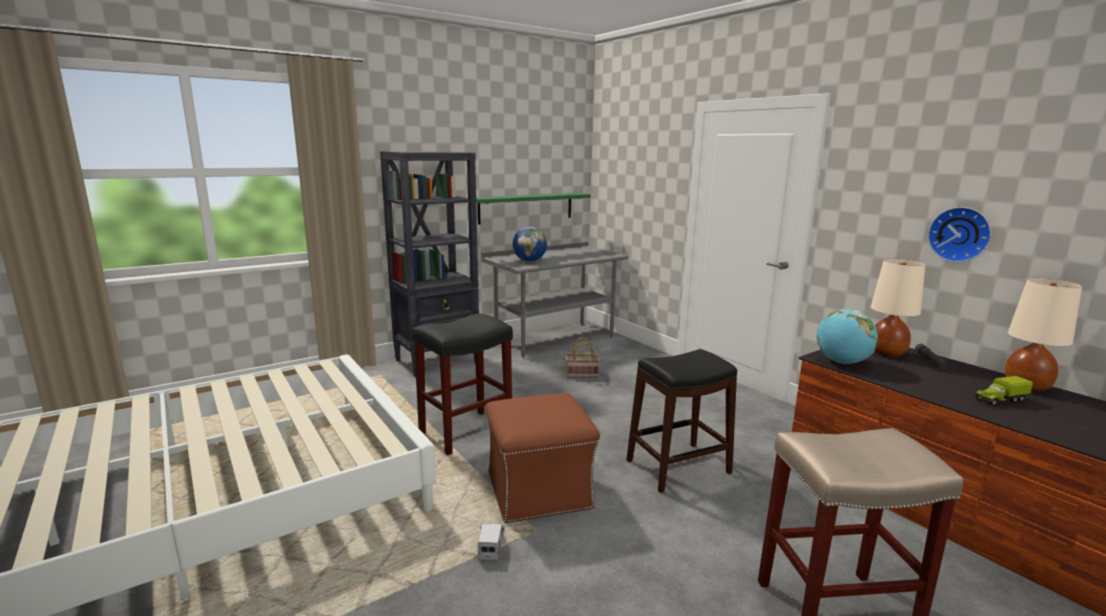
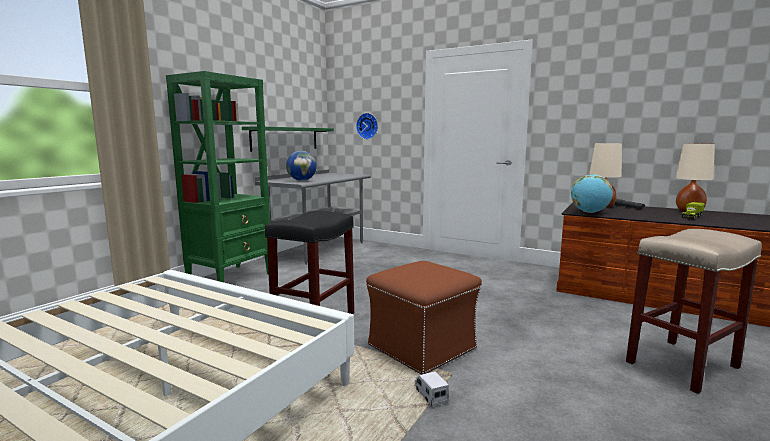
camera: 25 degrees left, 5 degrees down
(438, 361) = (231, 278): black bookcase -> green bookcase
(581, 375) = (366, 268): basket -> none
(677, 466) = (499, 309): black stool -> none
(960, 234) = (631, 124): wall clock -> wall clock (368, 126)

